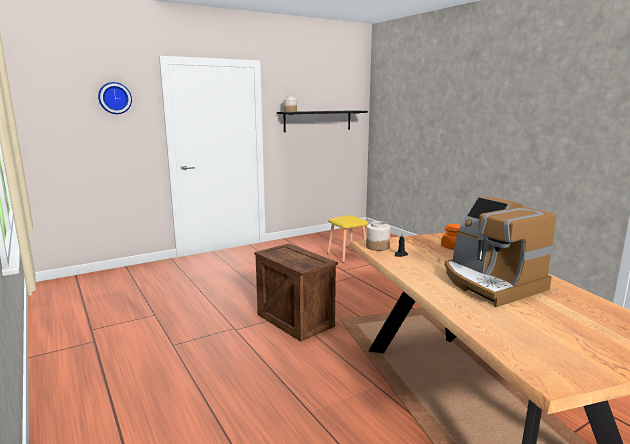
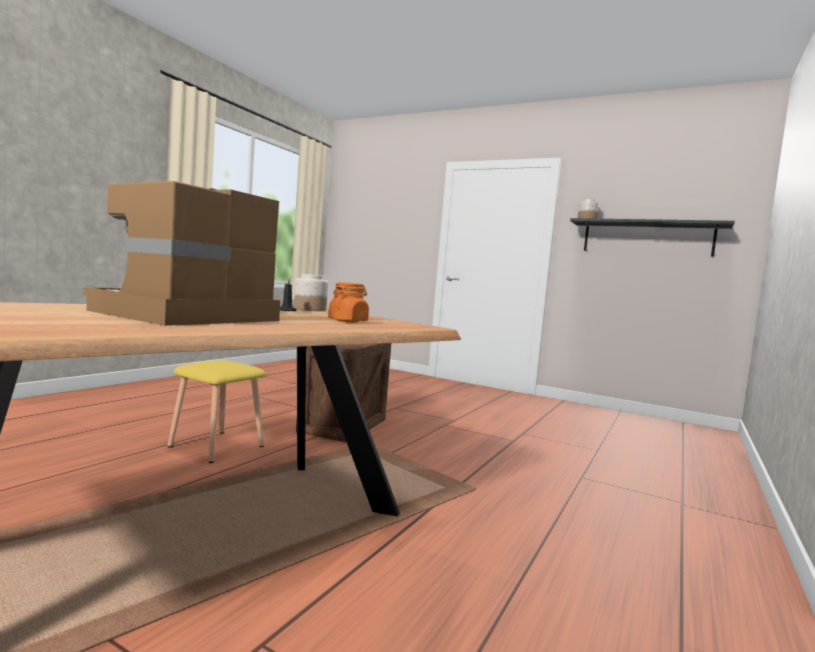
camera: 60 degrees right, 10 degrees down
(114, 98) = (402, 204): wall clock -> none
(346, 255) = (578, 431): yellow stool -> yellow stool (217, 445)

